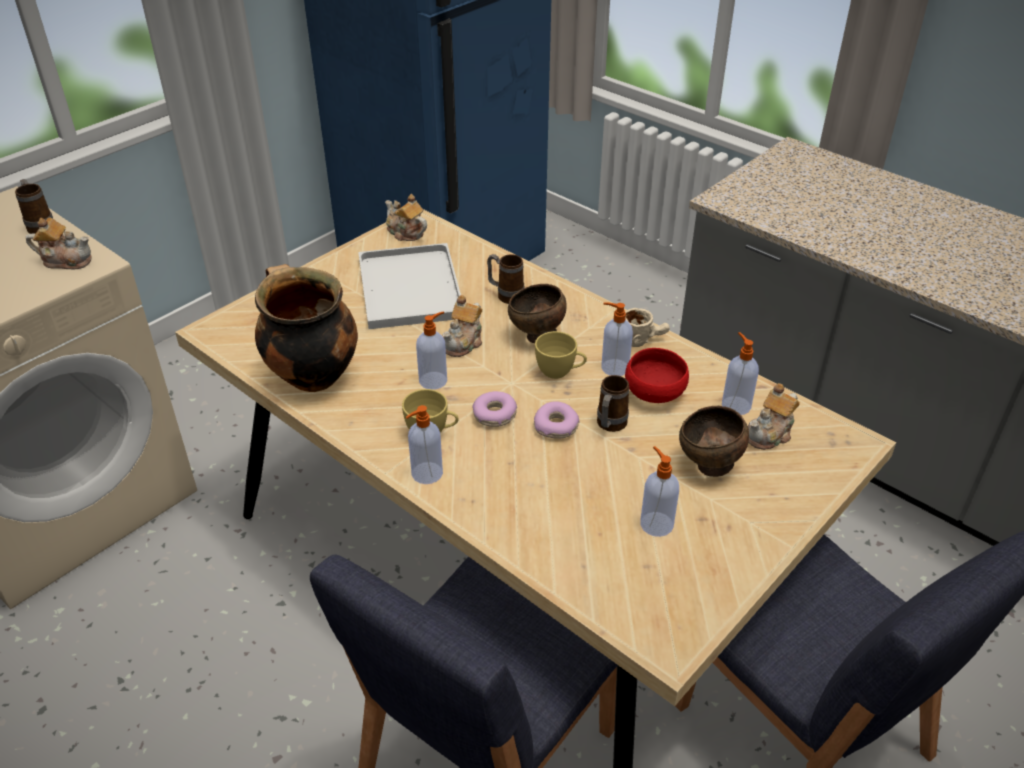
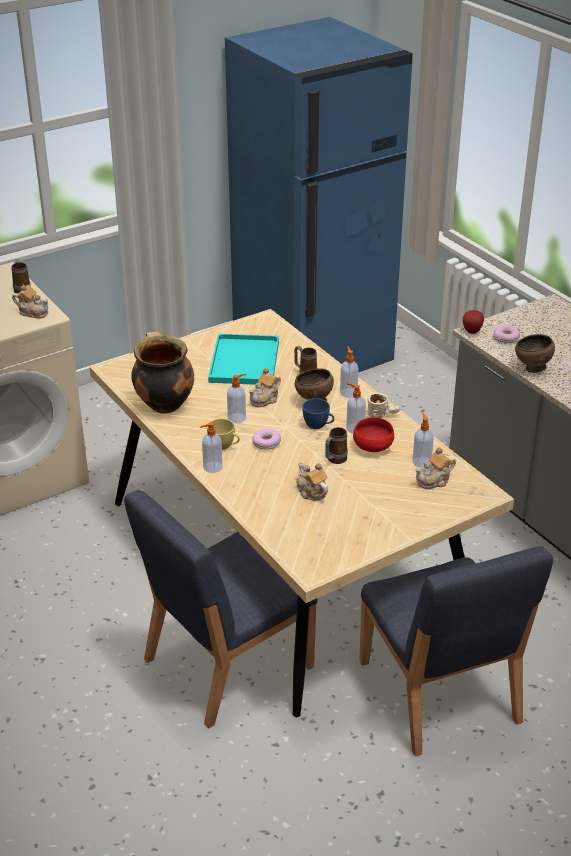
camera: 15 degrees right, 5 degrees down
(405, 233) = (255, 325): teapot -> teapot (311, 492)
(411, 289) = (245, 362): white tray -> turquoise tray
(556, 426) = (301, 455): donut -> donut (506, 338)
(560, 372) = (318, 426): yellow cup -> blue cup
(655, 523) = (336, 514): soap dispenser -> soap dispenser (348, 392)
(709, 467) = (385, 492): brown bowl -> brown bowl (532, 369)
(716, 200) = (472, 331): none -> apple

